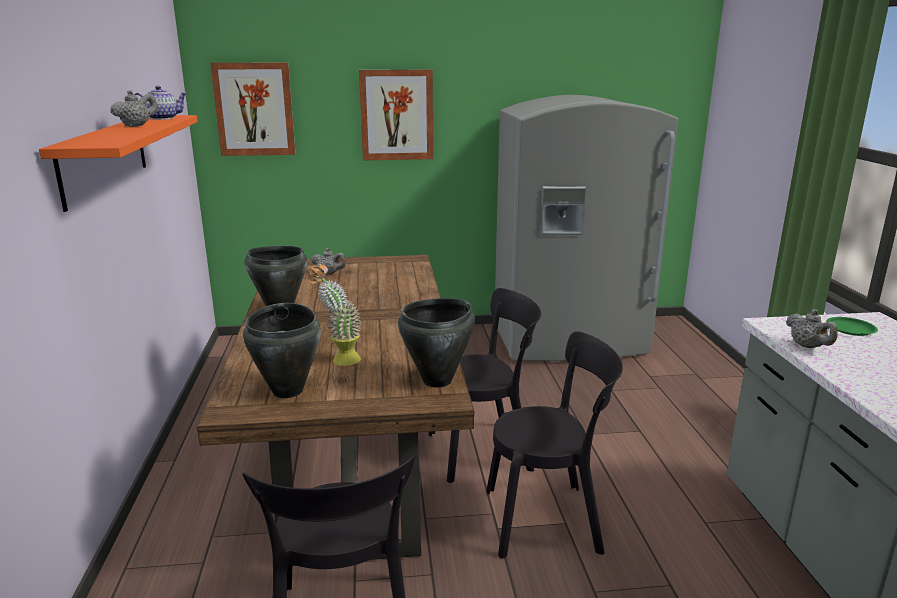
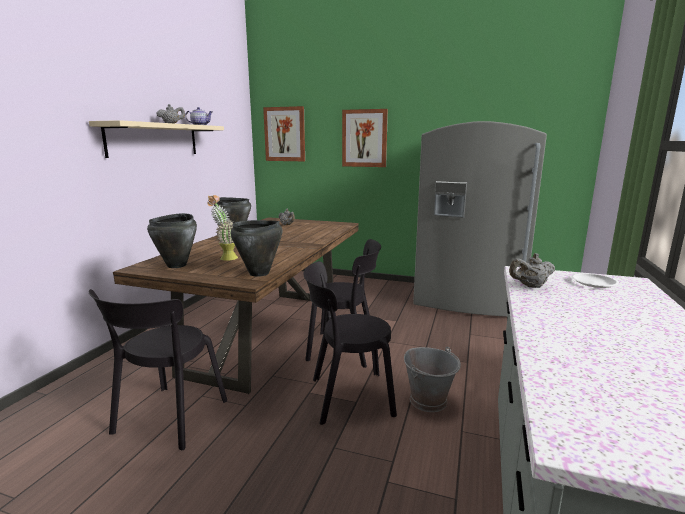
camera: 25 degrees right, 5 degrees down
(105, 158) = (154, 140): orange shelf -> beige shelf
(548, 520) = (346, 397): black chair -> black chair turned 150 degrees clockwise
(642, 495) = (428, 400): none -> grey bucket
(808, 346) = (530, 286): grey teapot -> grey teapot turned 75 degrees clockwise
(851, 329) = (594, 283): green plate -> white plate

